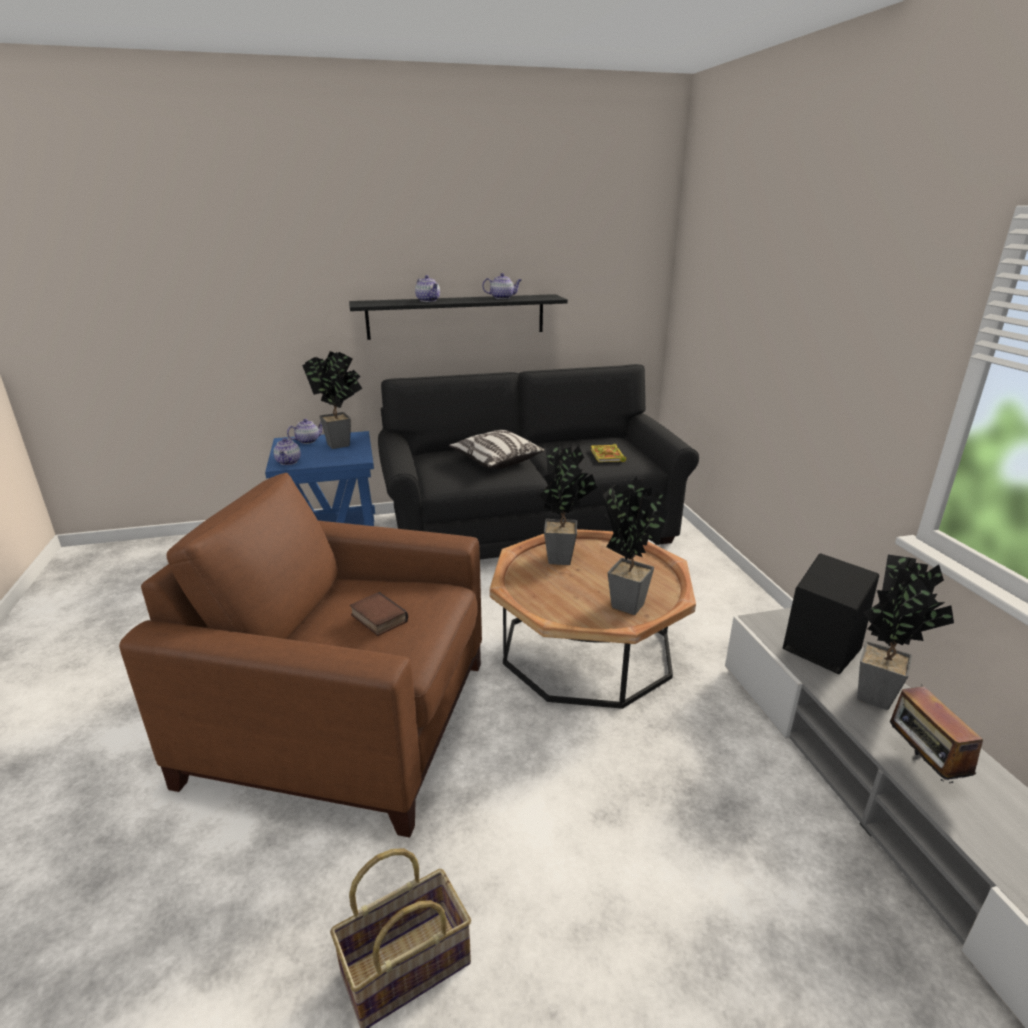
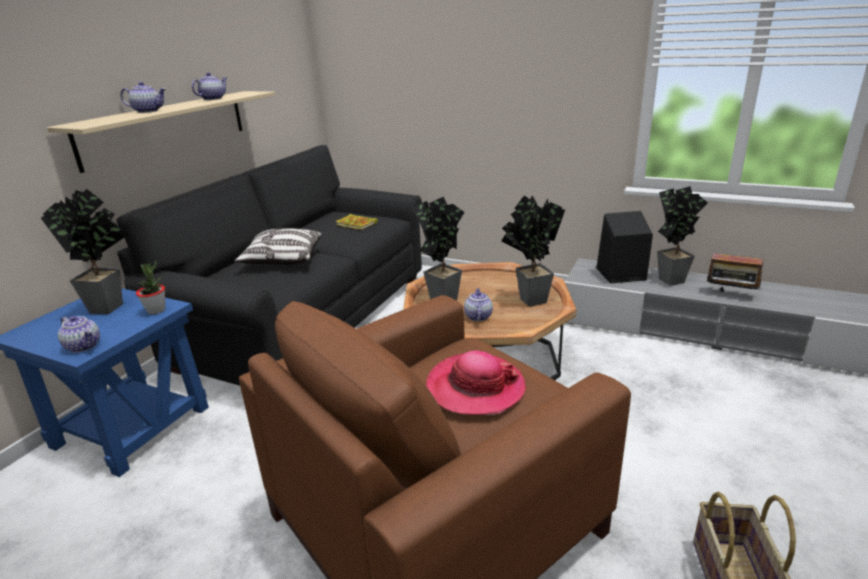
camera: 50 degrees left, 0 degrees up
(308, 441) = (53, 321): teapot -> teapot (478, 316)
(351, 458) = (156, 310): none -> potted plant
(377, 618) = (475, 387): book -> hat
(456, 316) = (167, 127): black shelf -> beige shelf

